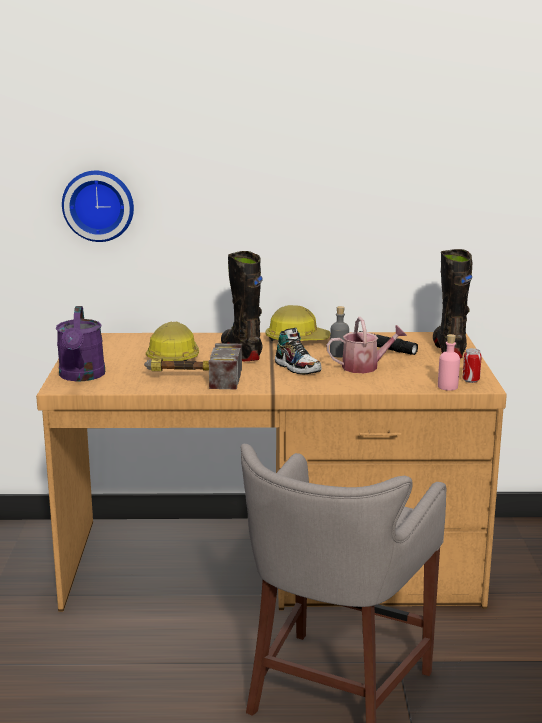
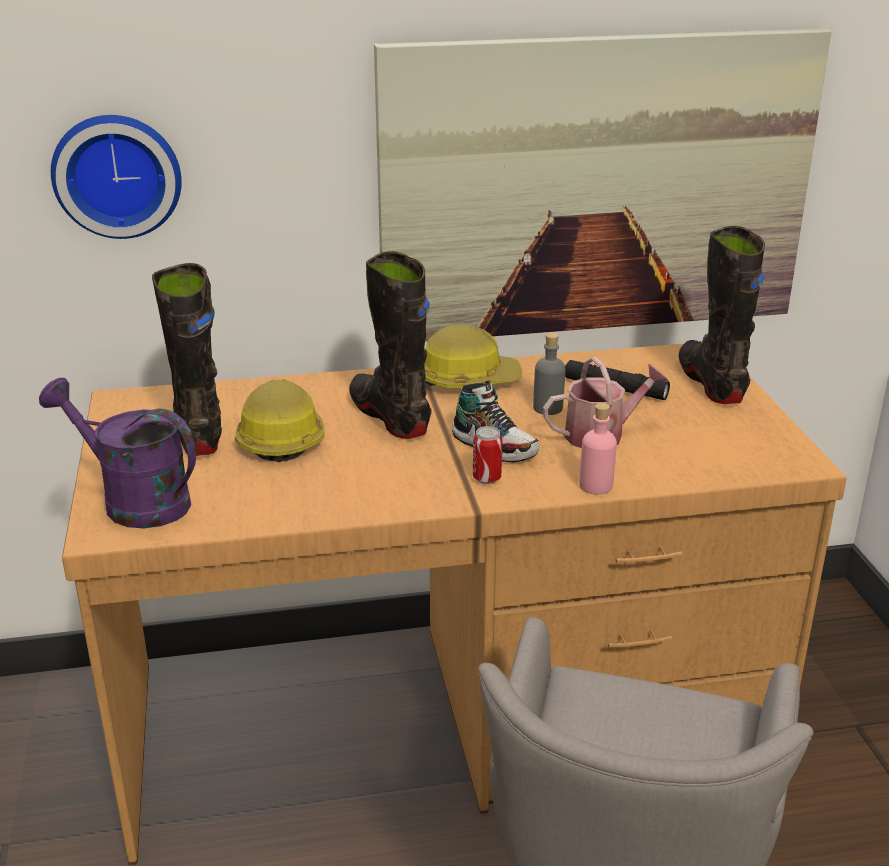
camera: 10 degrees left, 10 degrees up
(82, 376) = (134, 501): purple watering can -> purple watering can turned 135 degrees clockwise
(128, 352) = (199, 431): none -> black boot
(192, 378) = (328, 488): hammer -> none
(383, 228) = (596, 188): none -> picture
(447, 387) = (751, 471): pink bottle -> pink bottle (596, 486)
(471, 380) = (779, 452): can -> can (487, 478)

